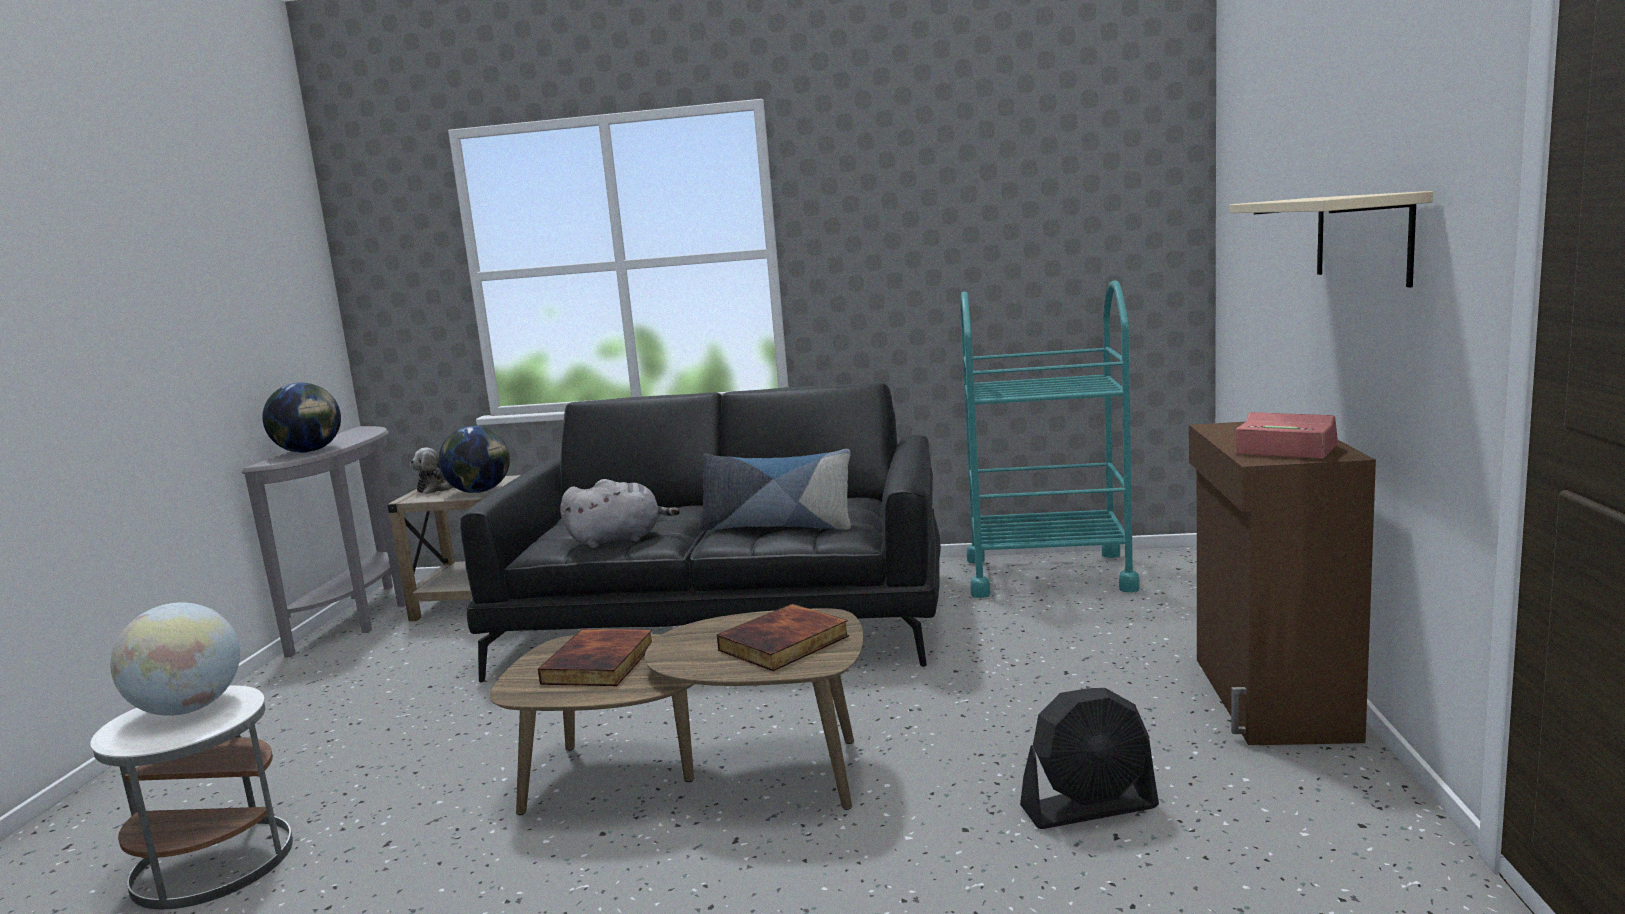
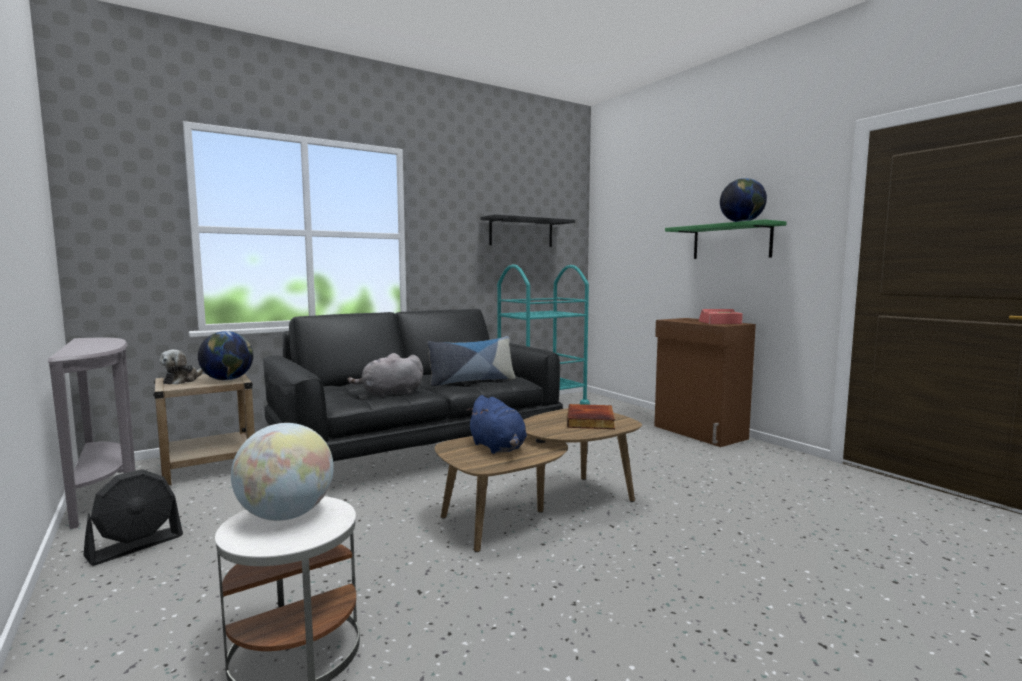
camera: 40 degrees left, 5 degrees down
(309, 451) = (90, 348): globe -> globe (741, 222)
(601, 664) = (498, 448): book -> blue plush toy
(619, 539) = (390, 394): grey plush toy -> grey plush toy turned 150 degrees counterclockwise
(1025, 216) = (521, 232): none -> black shelf
(1089, 807) = (713, 476): black fan -> black fan (135, 546)
(1362, 237) = (731, 242): beige shelf -> green shelf

